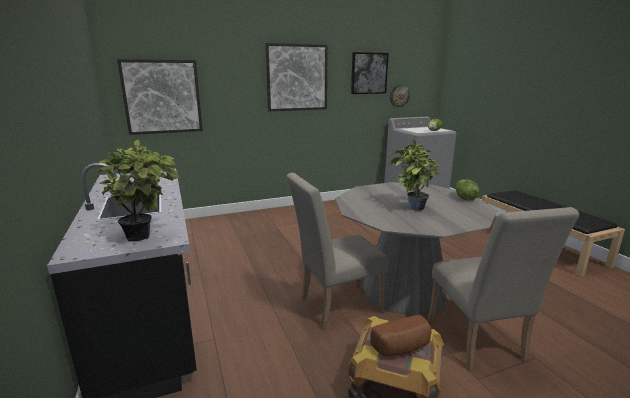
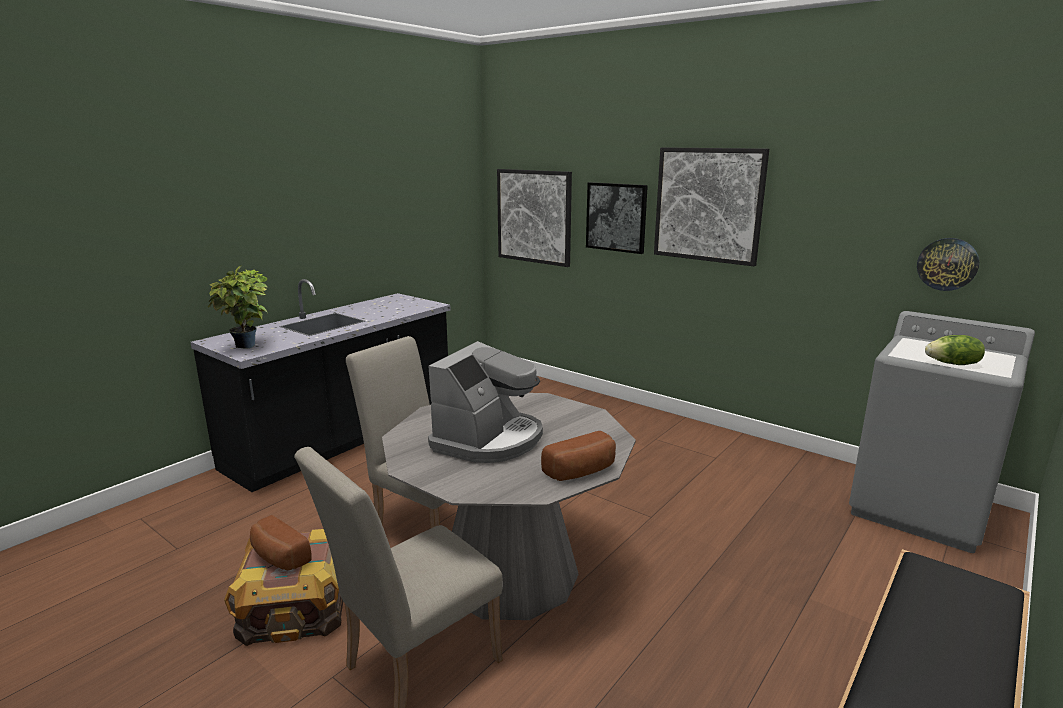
camera: 60 degrees right, 0 degrees up
(369, 73) = (863, 207): picture -> picture (616, 217)
(412, 207) = (489, 440): potted plant -> coffee machine
(464, 198) = (582, 472): lettuce -> bread

